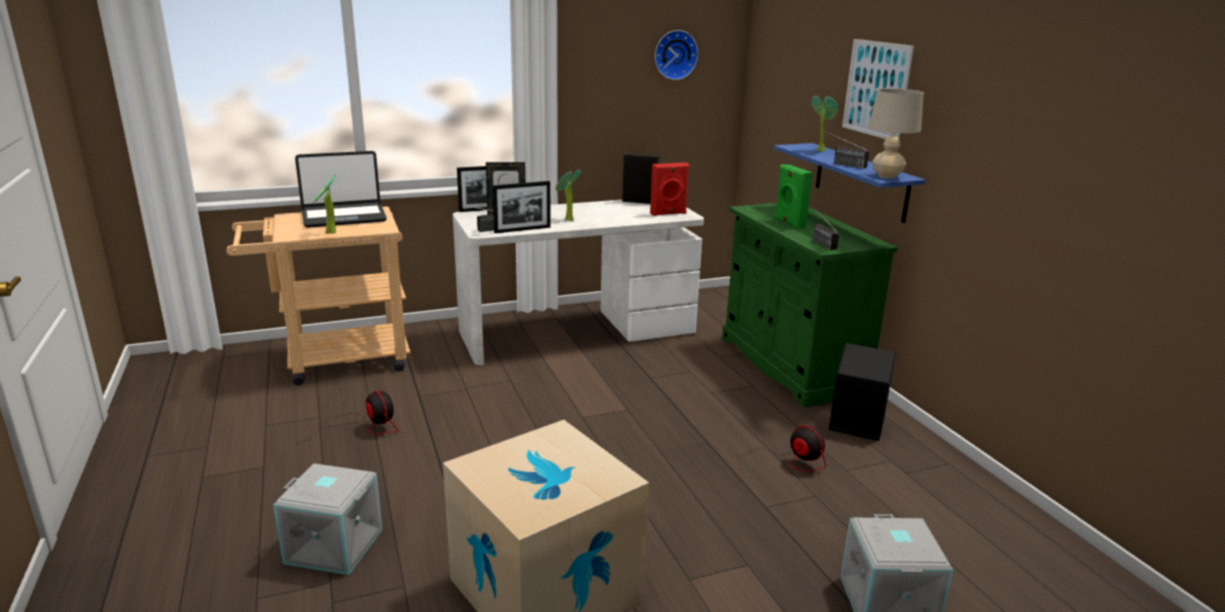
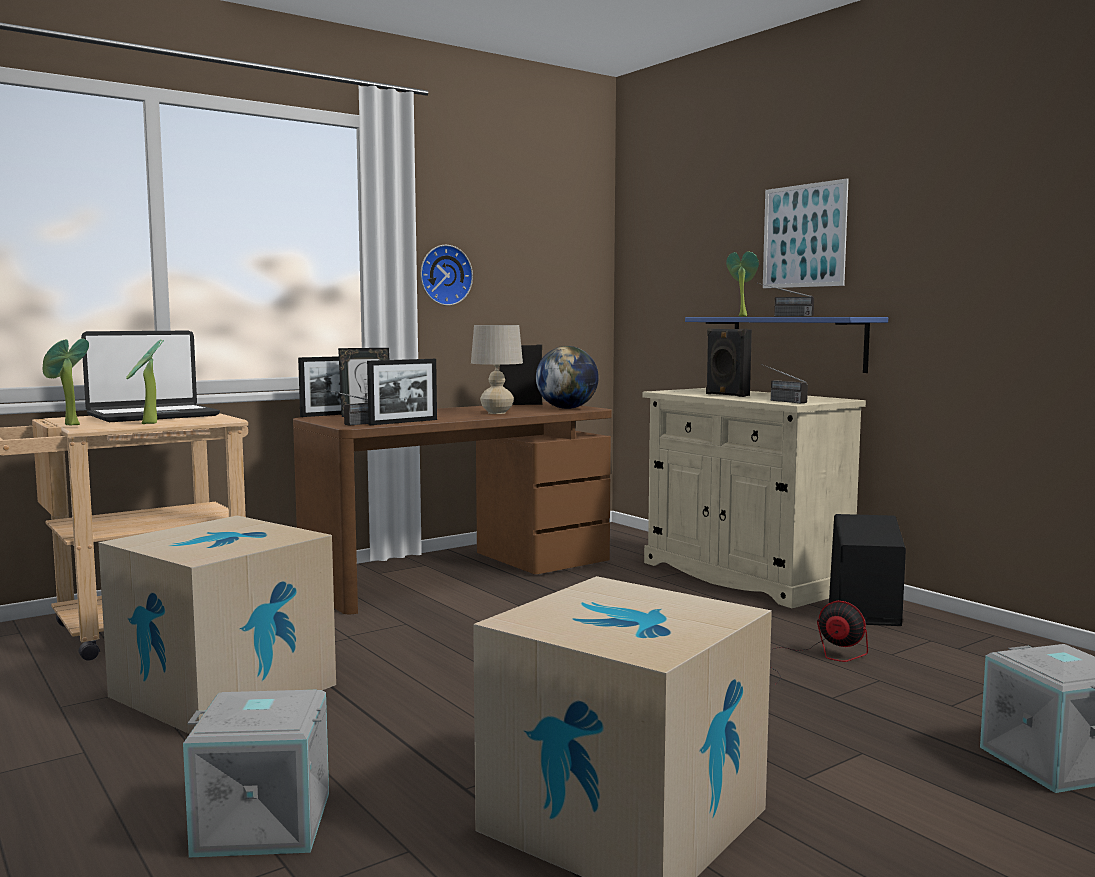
camera: 15 degrees left, 15 degrees down
(364, 427) = (223, 690): fan -> cardboard box
(567, 220) = (451, 415): potted plant -> potted plant (68, 425)
(577, 331) = (460, 573): white desk -> brown desk
(668, 214) = (567, 408): red speaker -> globe
(674, 54) = (539, 237): wall clock -> wall clock (444, 275)
(789, 223) = (726, 395): green speaker -> black speaker
(791, 364) = (743, 576): green cabinet -> beige cabinet
(887, 176) = (847, 316): beige table lamp -> beige table lamp (497, 413)

